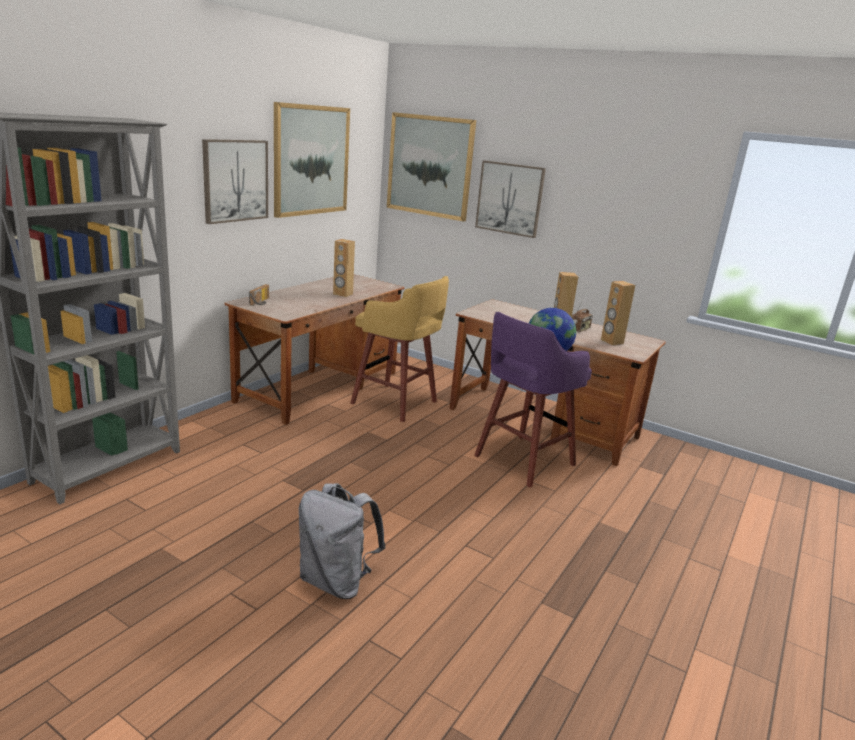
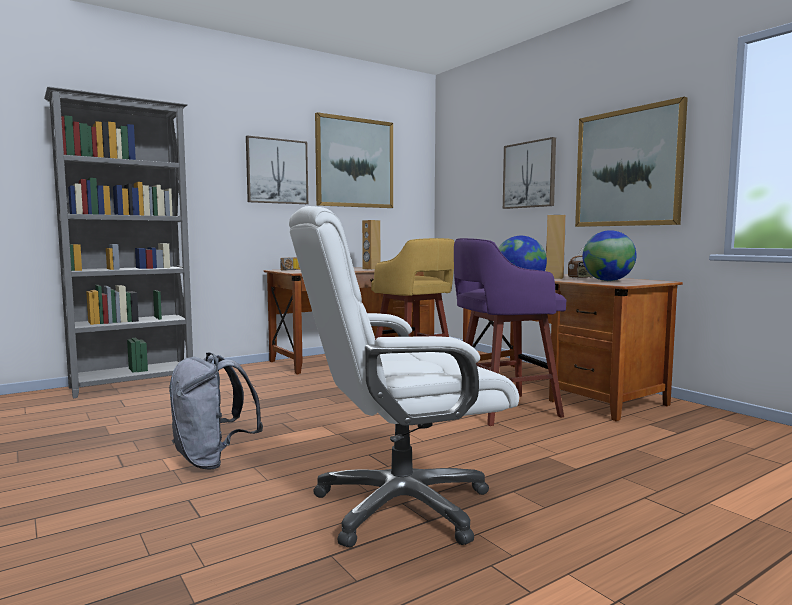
camera: 25 degrees right, 15 degrees down
(430, 166) = (467, 164): picture -> picture (627, 168)
(543, 607) = (400, 506): none -> white office chair
(611, 342) = (607, 281): brown speaker -> globe

